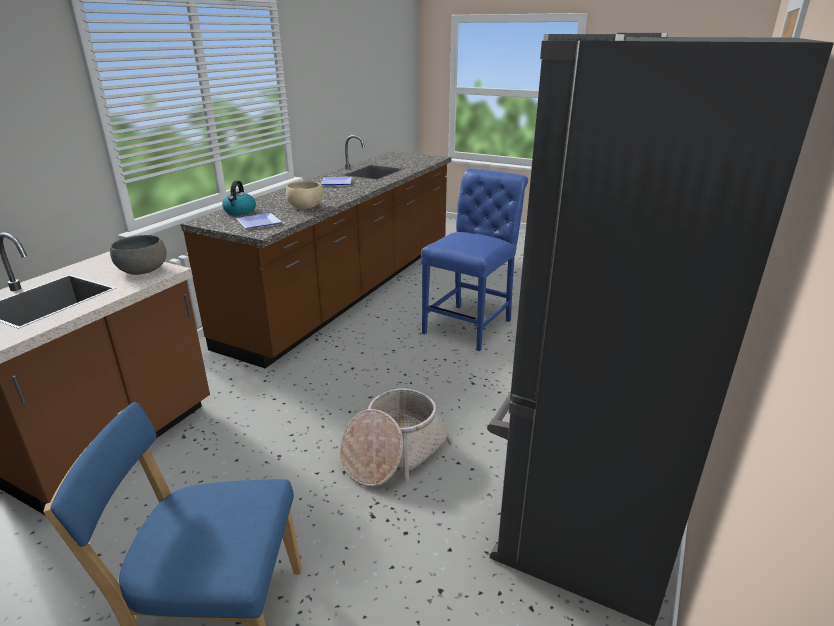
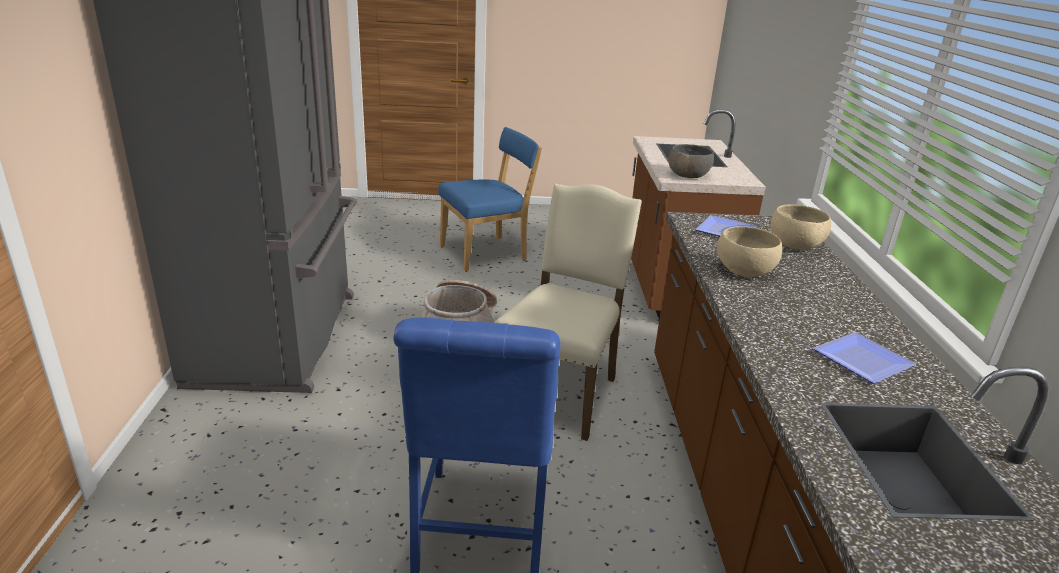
camera: 150 degrees right, 0 degrees up
(240, 211) = (795, 245): kettle -> beige bowl
(362, 373) = (560, 393): none -> beige chair

